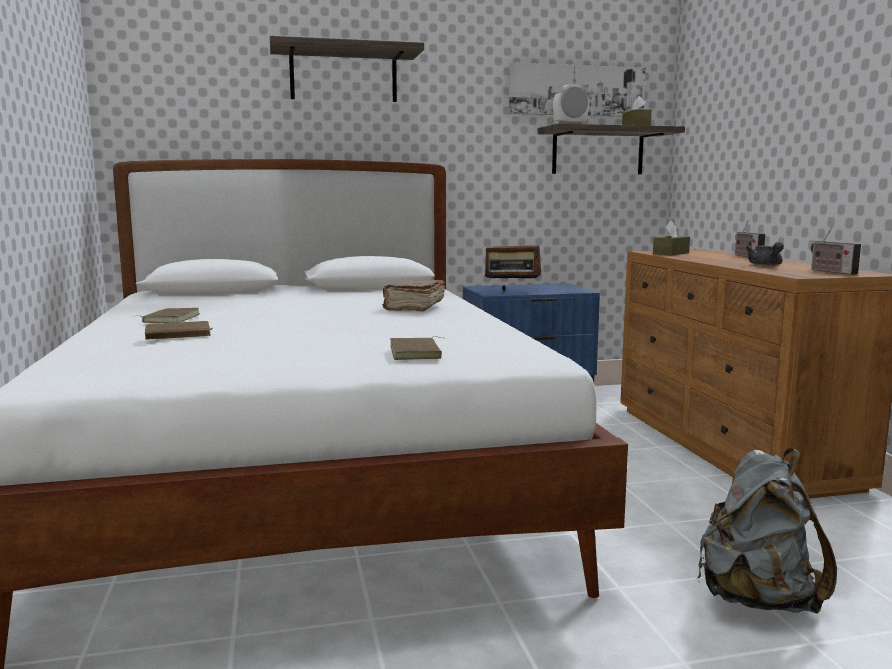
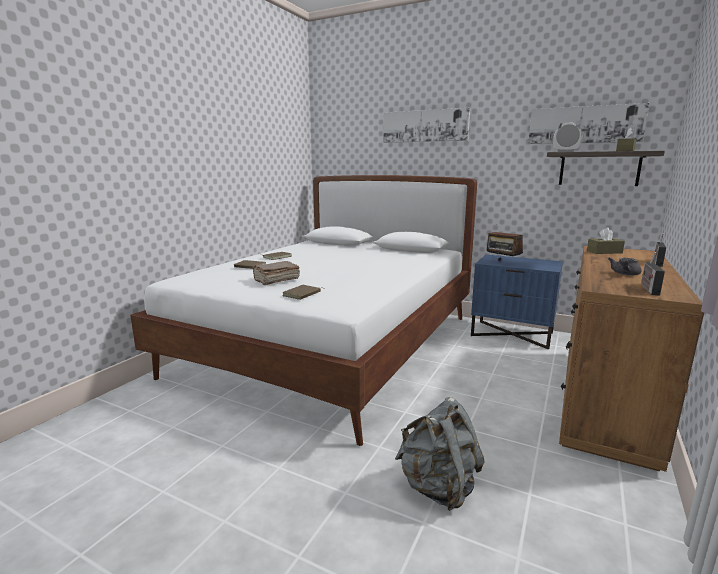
camera: 40 degrees right, 5 degrees up
(343, 75) = (425, 126): shelf -> picture
(413, 307) = (386, 266): brown book -> brown book (276, 280)

